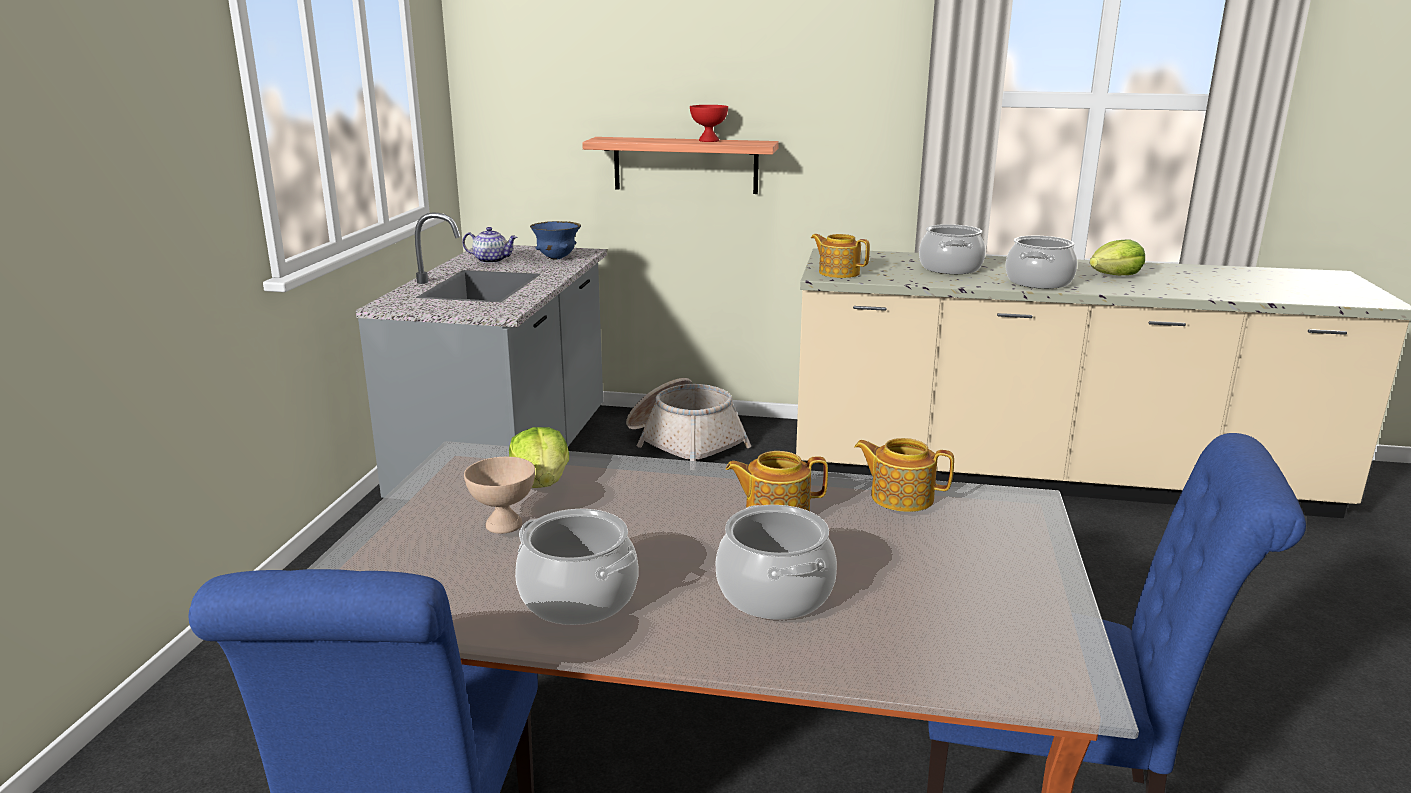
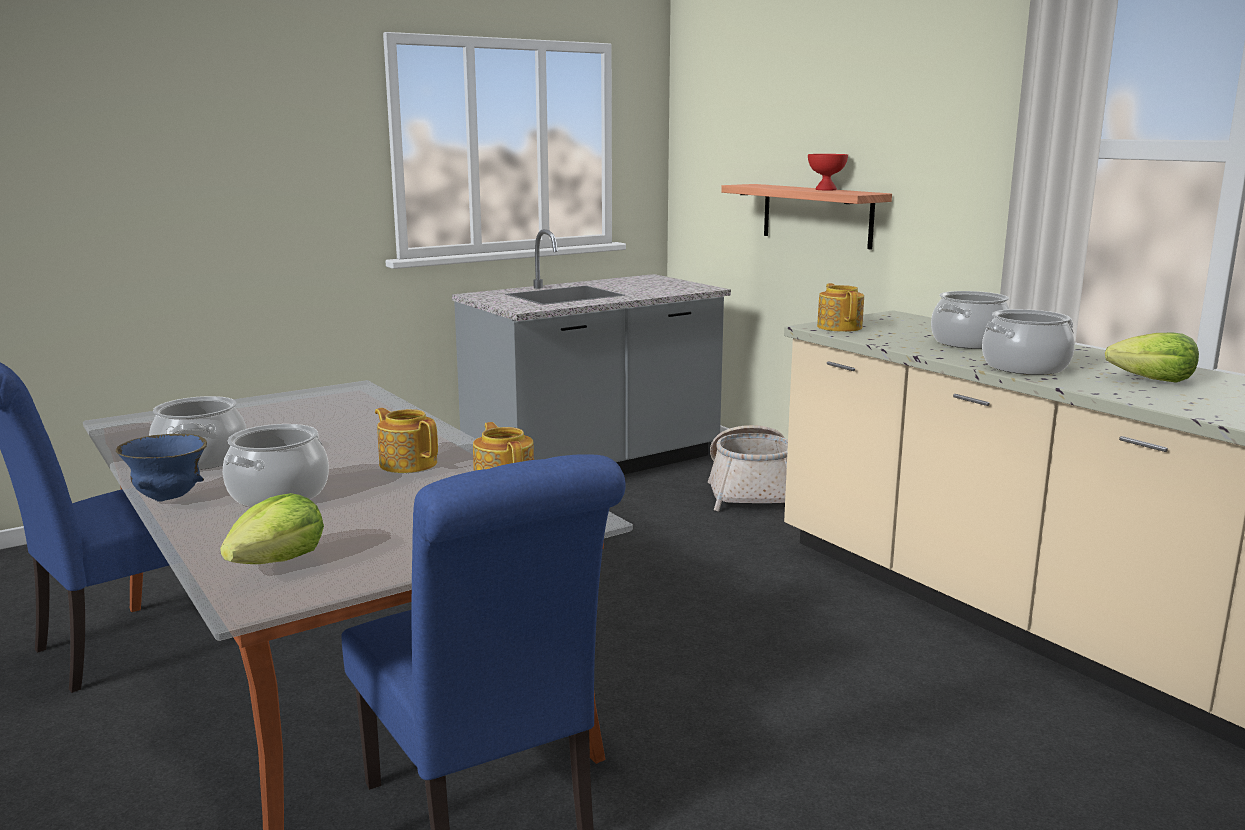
camera: 45 degrees right, 5 degrees down
(492, 260) = (623, 283): teapot -> none
(504, 524) = (272, 421): beige bowl -> none
(541, 483) = (345, 410): lettuce -> lettuce (278, 561)
(557, 258) = (671, 289): blue bowl -> blue bowl (168, 499)

